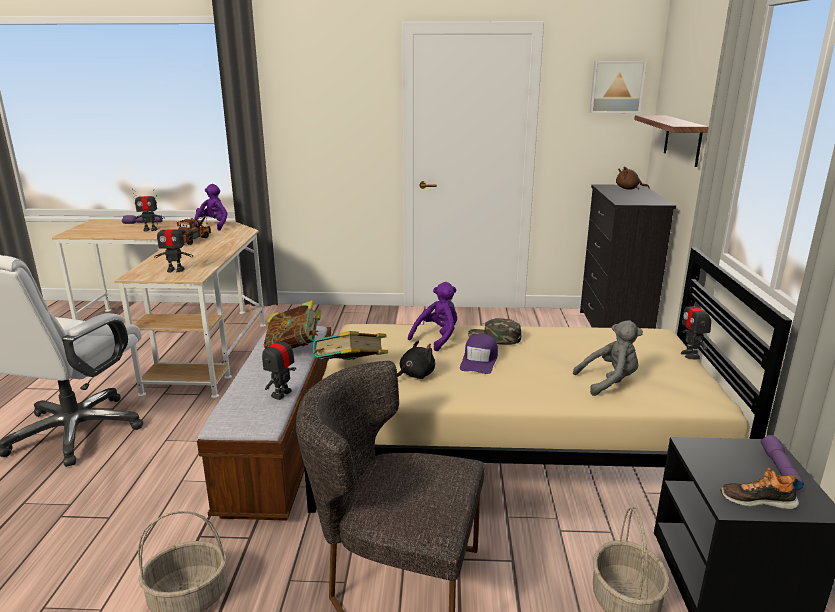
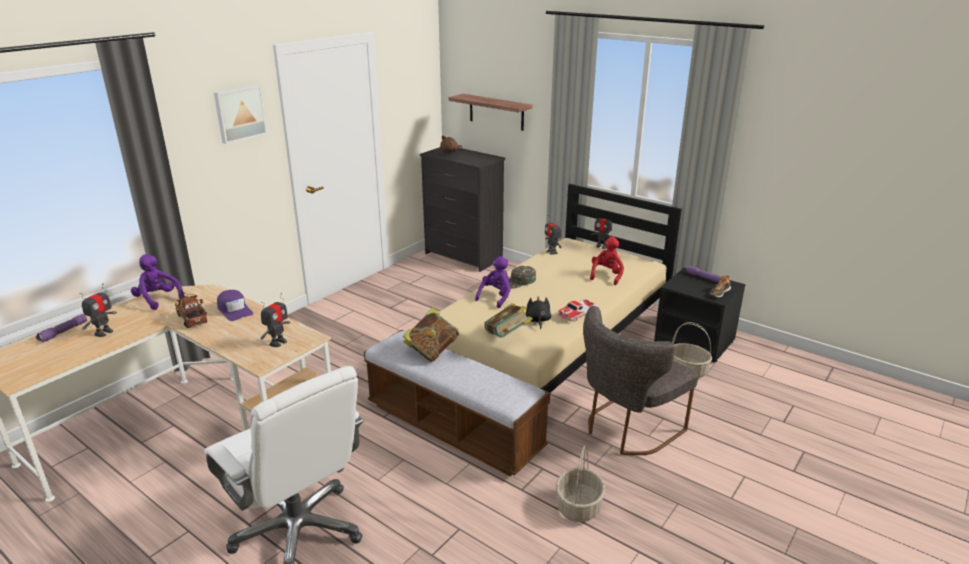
camera: 55 degrees left, 5 degrees up
(281, 394) = (496, 373): toy robot -> toy robot (552, 252)
(437, 338) = (496, 297): purple plush toy -> purple plush toy turned 45 degrees clockwise
(466, 393) = (577, 314): none -> toy car
(479, 360) = (543, 296): purple cap -> purple cap (234, 310)
(609, 382) = (606, 275): grey plush toy -> red plush toy
(616, 87) = (420, 75): picture -> picture (239, 113)

